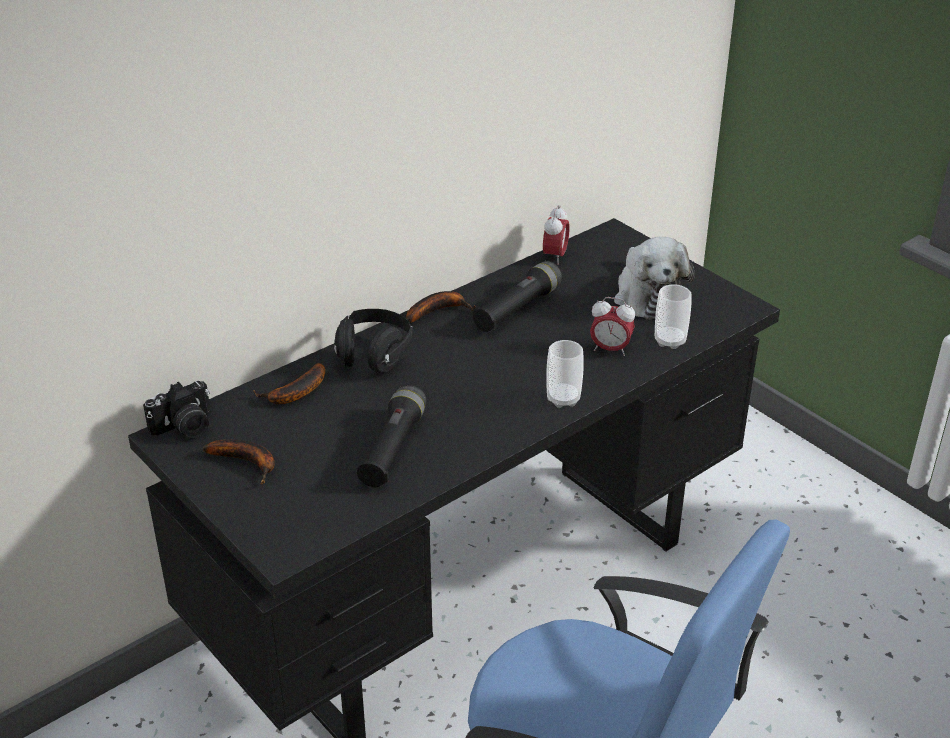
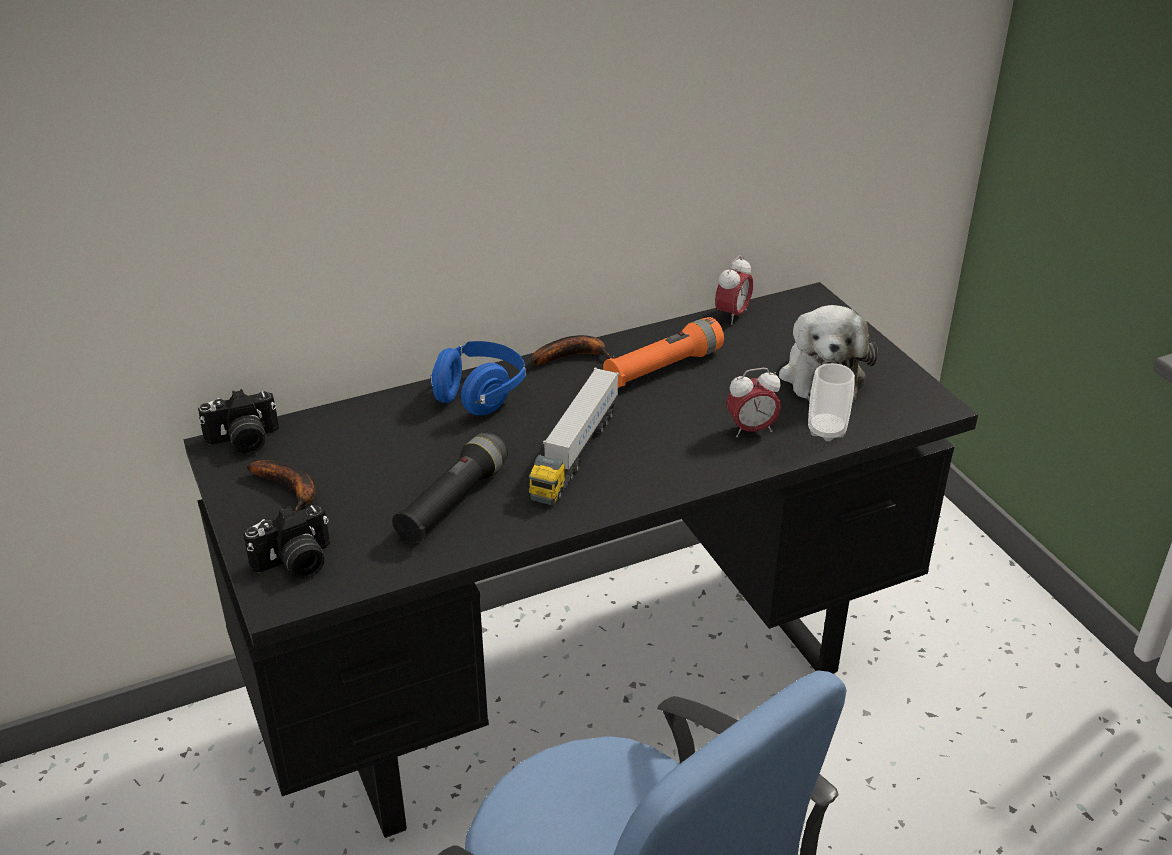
camera: 15 degrees right, 0 degrees up
(283, 522) = (295, 563): none -> camera
(295, 393) = (376, 423): banana -> none
(373, 355) = (479, 395): black headphones -> blue headphones
(476, 391) = (575, 453): none -> toy truck
(517, 309) = (663, 368): black flashlight -> orange flashlight
(563, 399) = (671, 478): cup -> none
(610, 349) = (751, 430): alarm clock -> alarm clock turned 45 degrees counterclockwise

